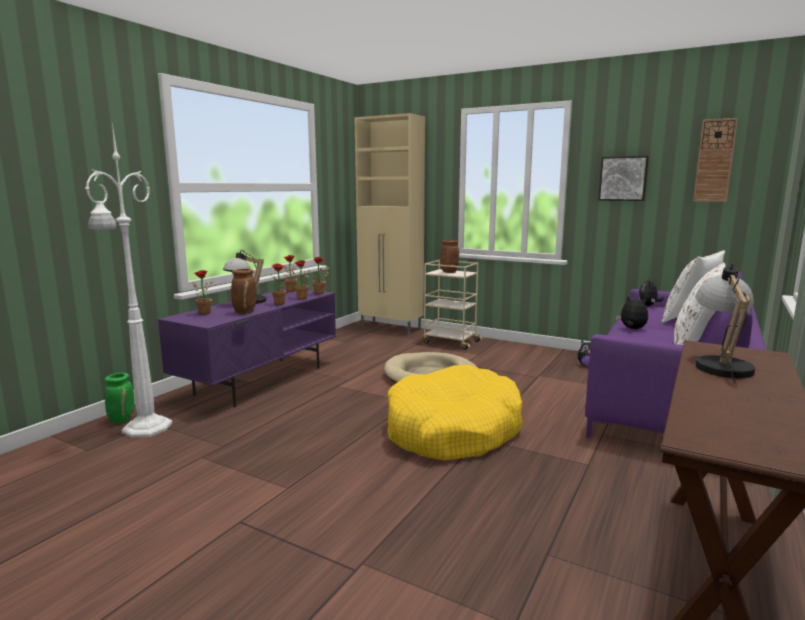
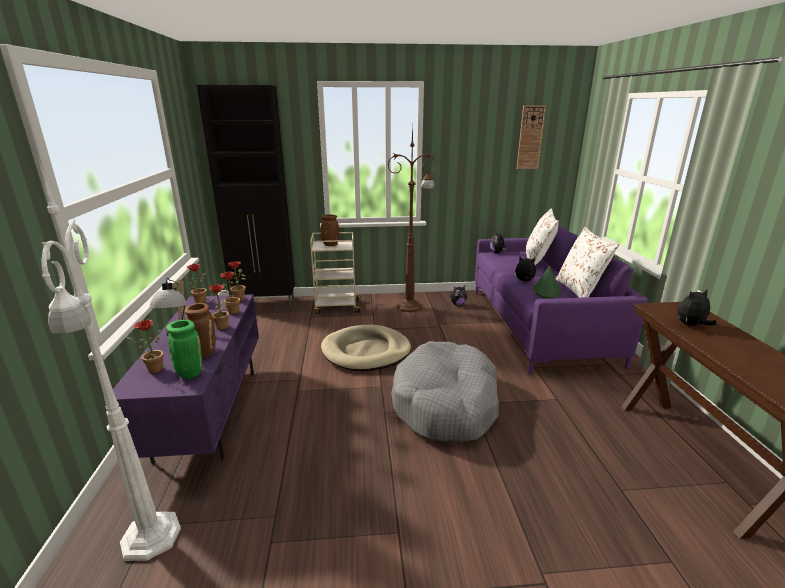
camera: 35 degrees left, 10 degrees up
(121, 419) = (97, 541): green vase -> green vase (189, 373)
(391, 328) = (265, 303): beige cabinet -> black cabinet
(452, 430) = (446, 404): yellow dog bed -> grey dog bed
(528, 356) = (411, 306): none -> brown floor lamp
(623, 178) = (467, 151): picture -> none
(645, 339) = (546, 290): none -> green hat
(720, 365) = (691, 325): table lamp -> plush toy

